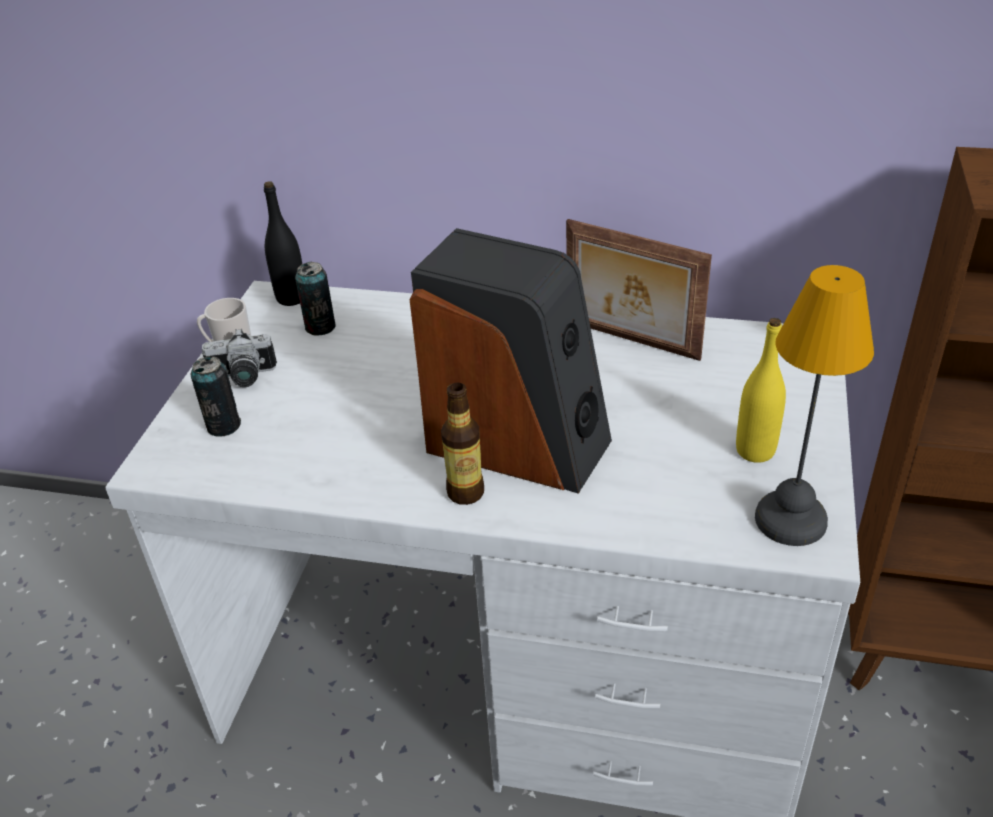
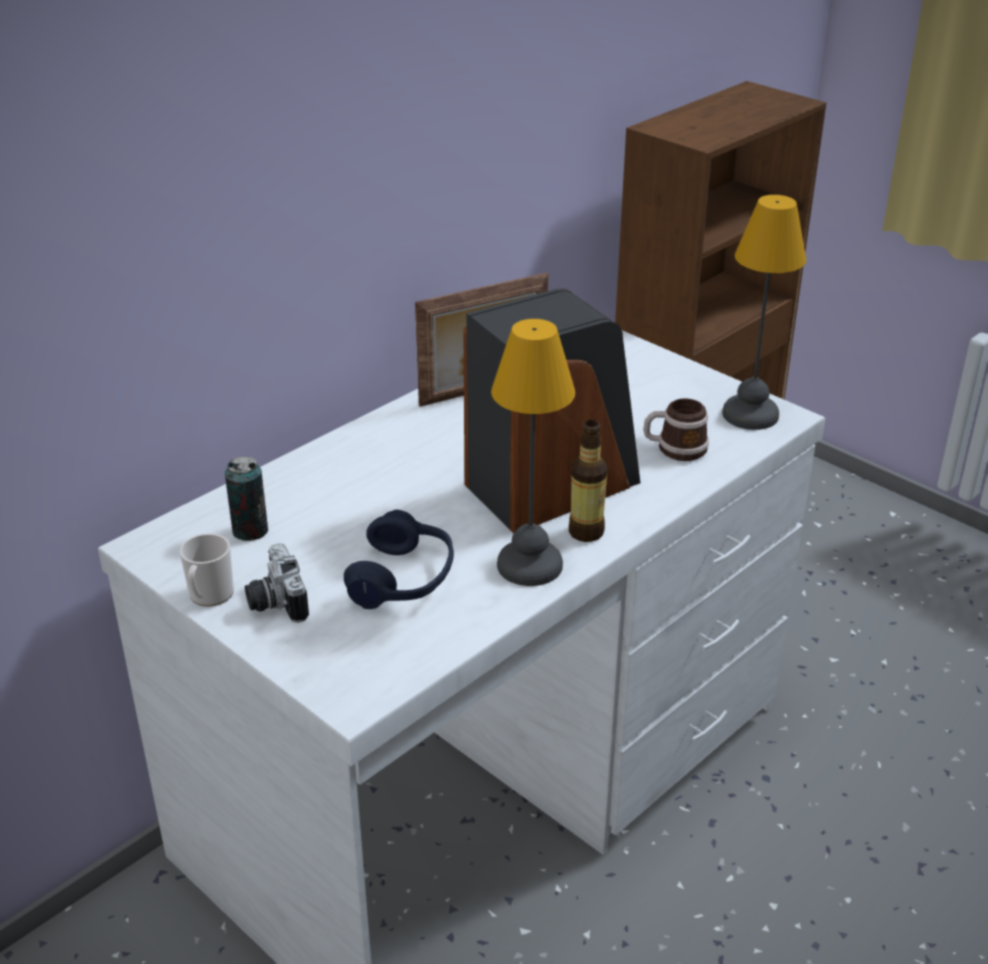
camera: 60 degrees left, 5 degrees down
(223, 426) = (340, 635): can -> none
(242, 378) = (274, 602): camera -> camera turned 135 degrees clockwise
(291, 298) = (172, 532): black bottle -> none
(315, 423) = (403, 579): none -> blue headphones
(385, 480) = (528, 566): none -> table lamp
(663, 492) = (674, 448): none -> mug
(755, 451) = (670, 397): yellow bottle -> none

